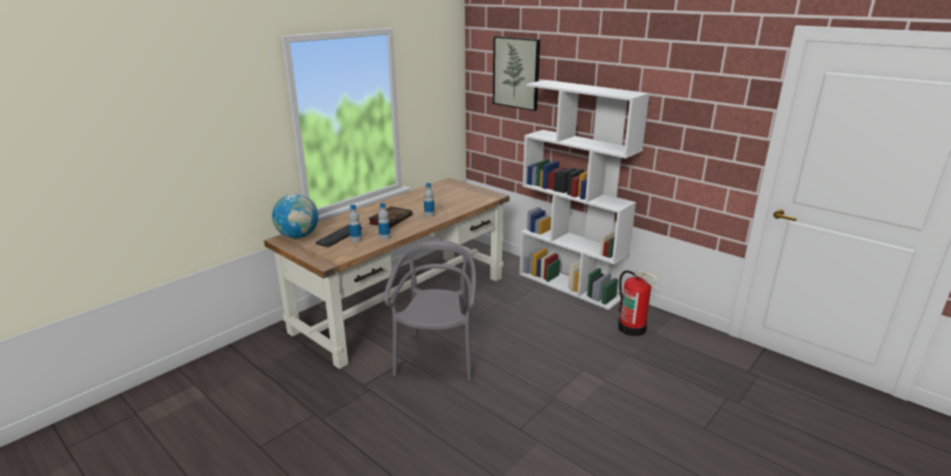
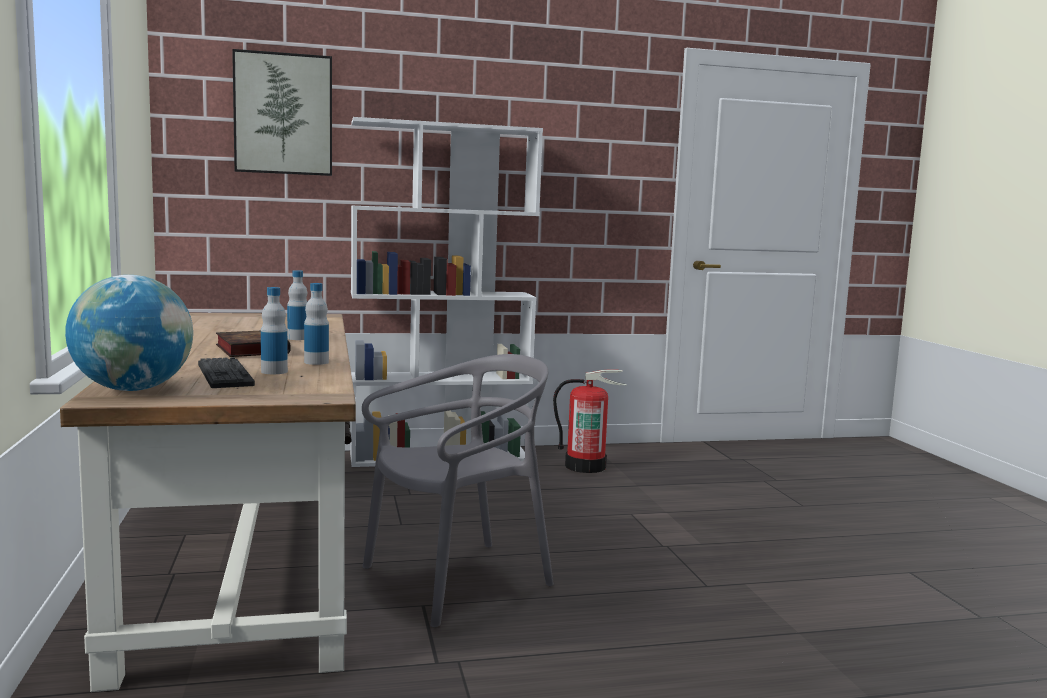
camera: 55 degrees left, 15 degrees down
(436, 357) = (457, 580): grey chair -> grey chair turned 105 degrees clockwise

